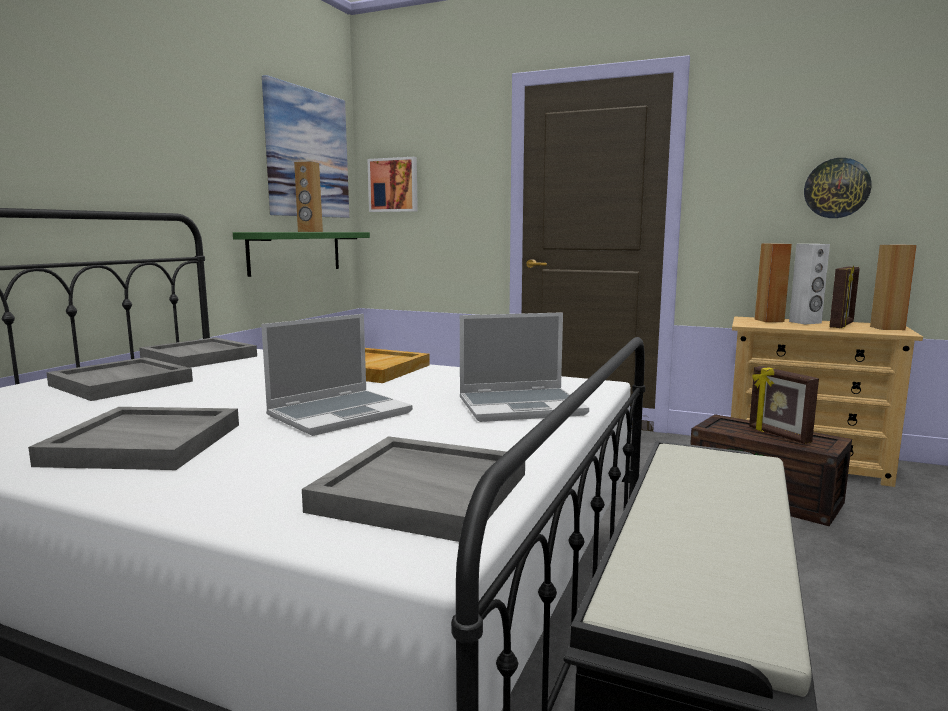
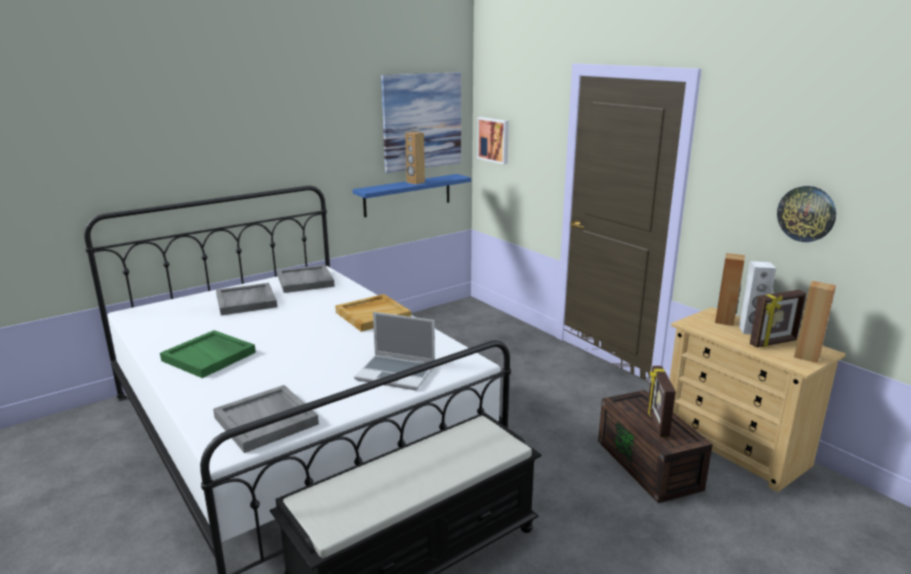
camera: 30 degrees right, 10 degrees up
(147, 443) = (210, 356): grey tray -> green tray
(296, 252) = (407, 195): green shelf -> blue shelf
(340, 414) = (305, 355): laptop -> none

